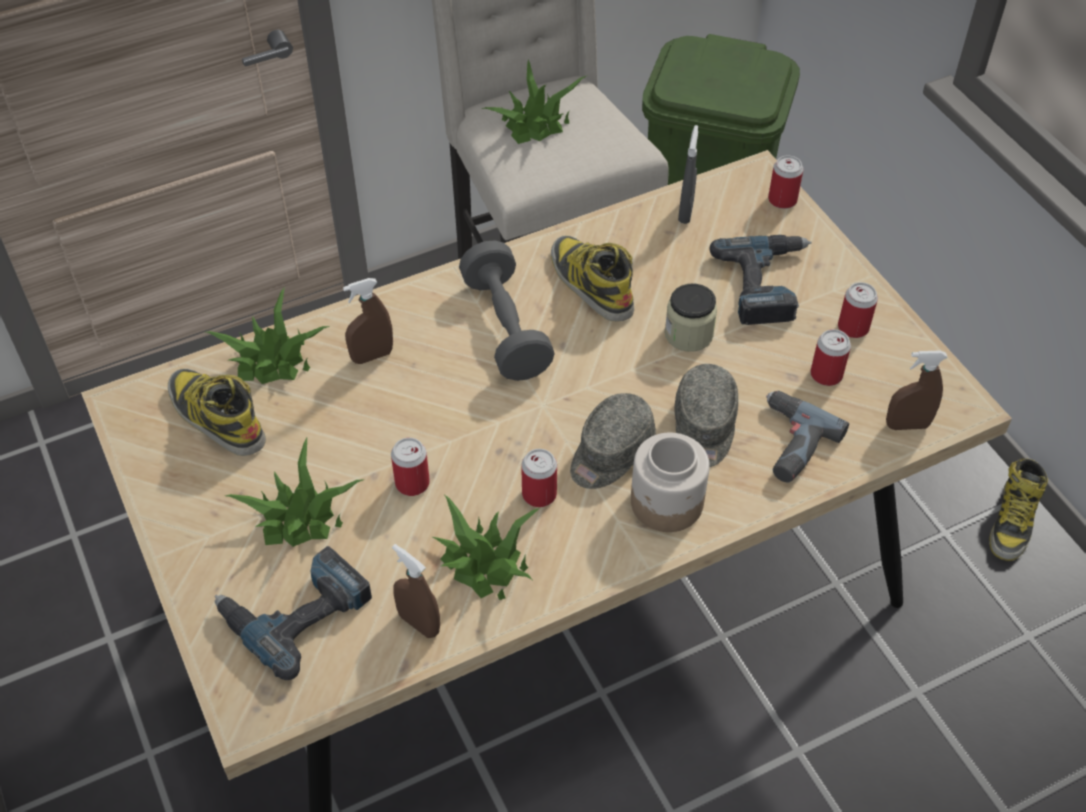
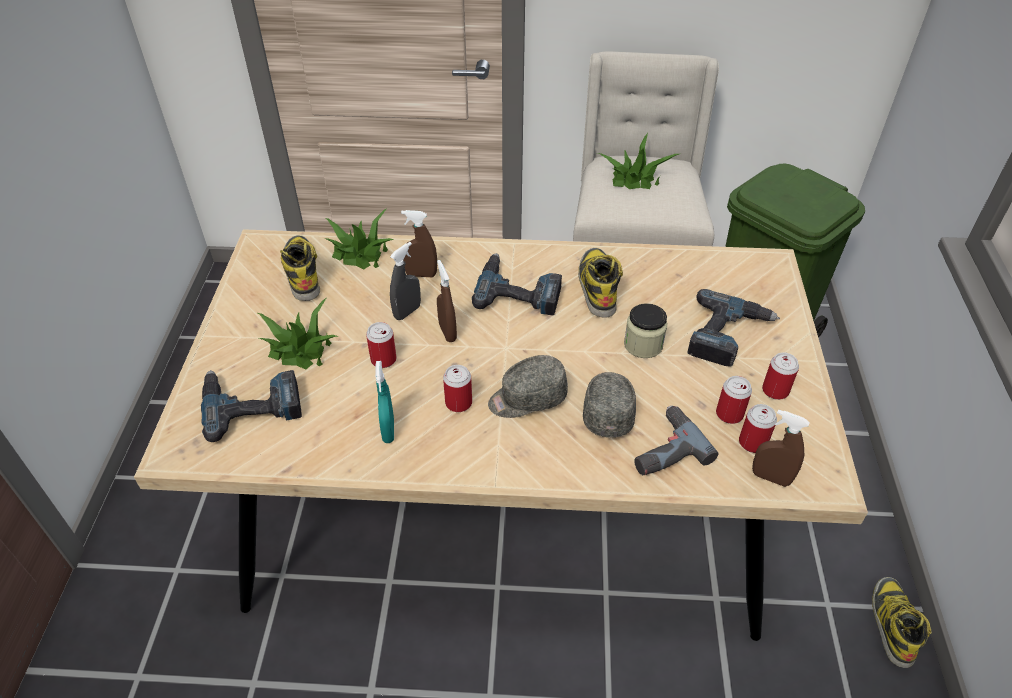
camera: 30 degrees right, 5 degrees down
(419, 623) = (317, 447): brown spray bottle -> brown spray bottle (447, 332)
(485, 564) = (388, 430): potted plant -> turquoise spray bottle
(506, 328) = (518, 291): grey dumbbell -> power drill
(666, 503) = (541, 448): jar -> none
(685, 212) = (700, 267): grey spray bottle -> grey spray bottle (407, 312)
(704, 427) = (608, 410): grey cap -> grey cap turned 150 degrees clockwise
(782, 200) = (780, 285): can -> can (752, 442)
(1012, 521) = (892, 623): boot -> boot turned 135 degrees clockwise

